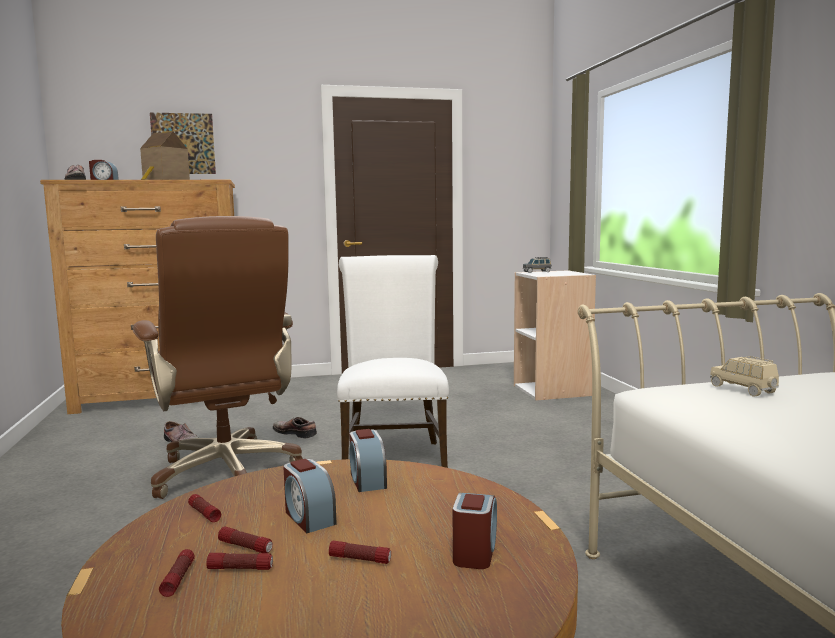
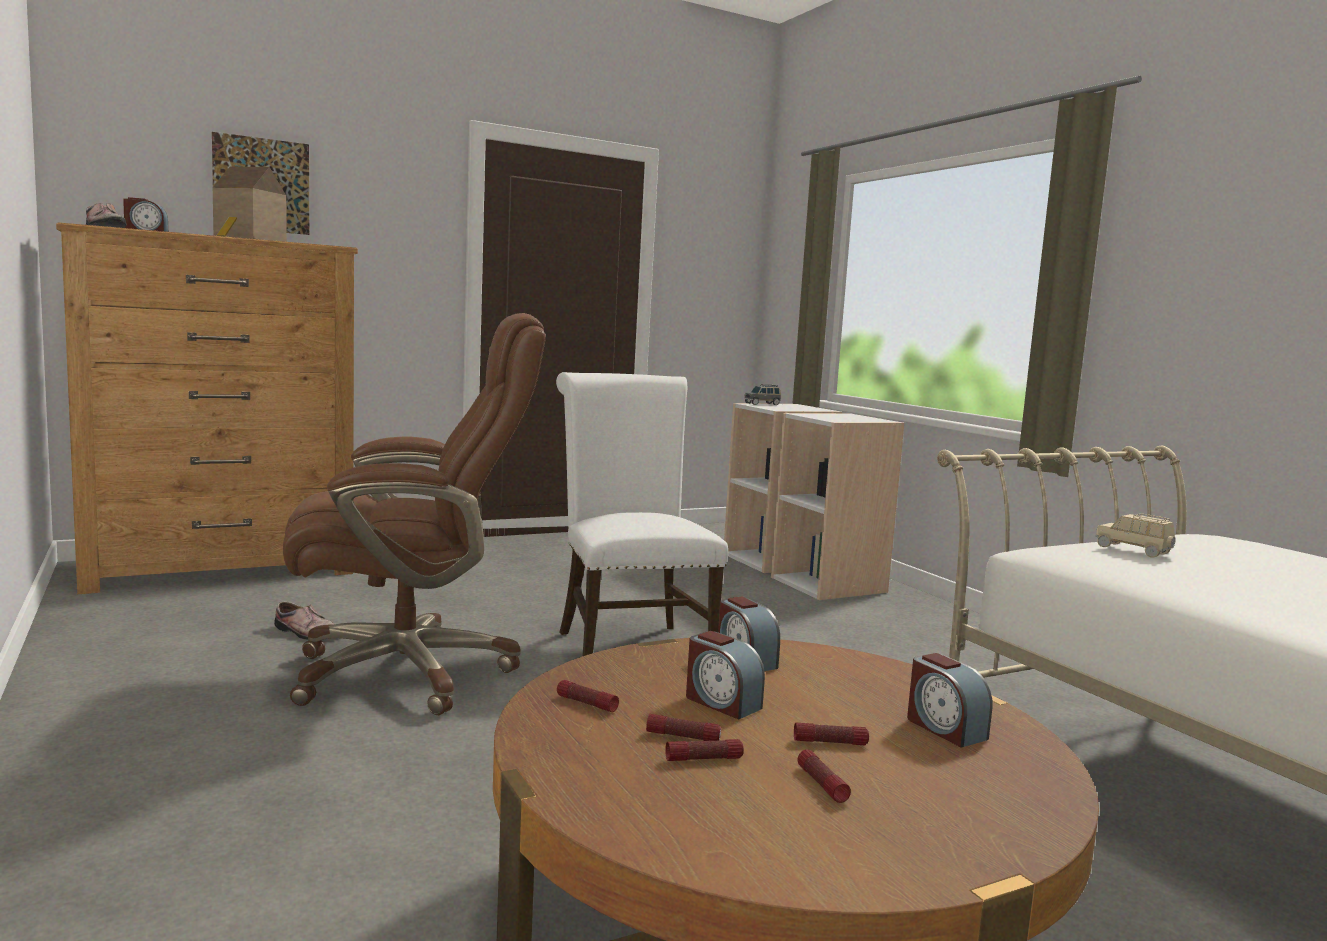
camera: 15 degrees left, 0 degrees up
(178, 579) = (642, 774): flashlight -> flashlight (821, 784)
(225, 476) = (412, 676): brown office chair -> brown office chair turned 60 degrees counterclockwise
(296, 433) = (470, 617): shoe -> none
(475, 551) = (944, 728): alarm clock -> alarm clock turned 150 degrees clockwise
(583, 410) = (829, 585): none -> bookcase

